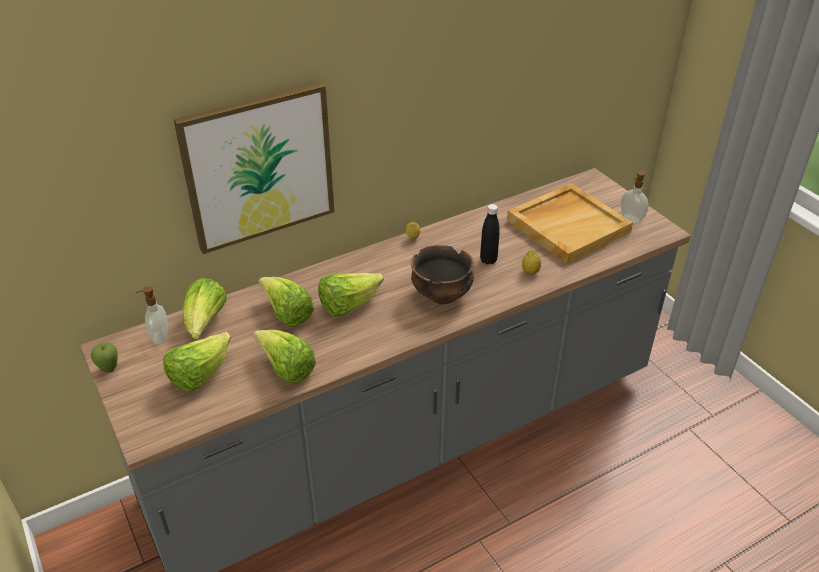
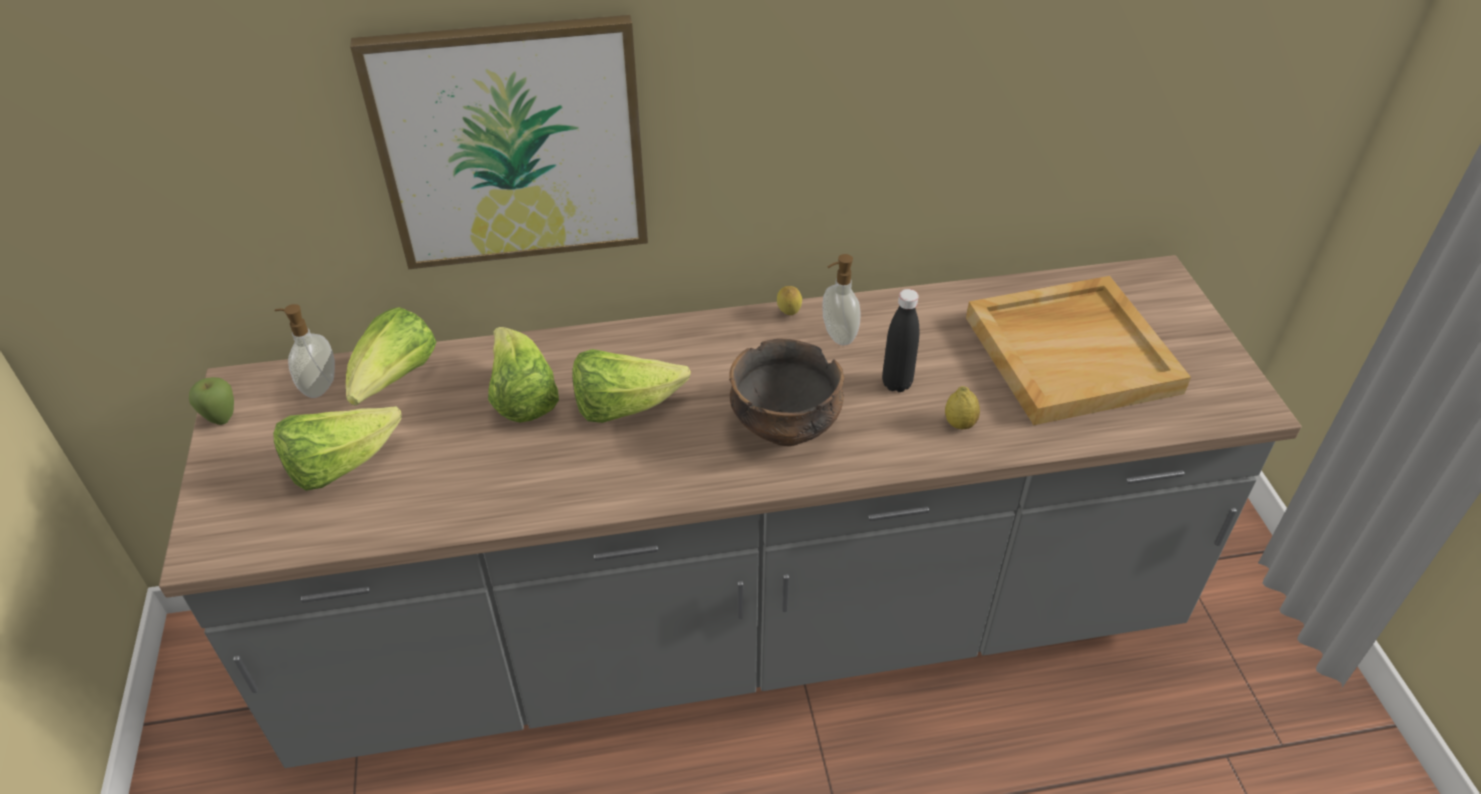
camera: 20 degrees right, 5 degrees up
(286, 369) = (470, 492): lettuce -> none
(631, 219) = (1197, 367): soap dispenser -> soap dispenser (837, 335)

